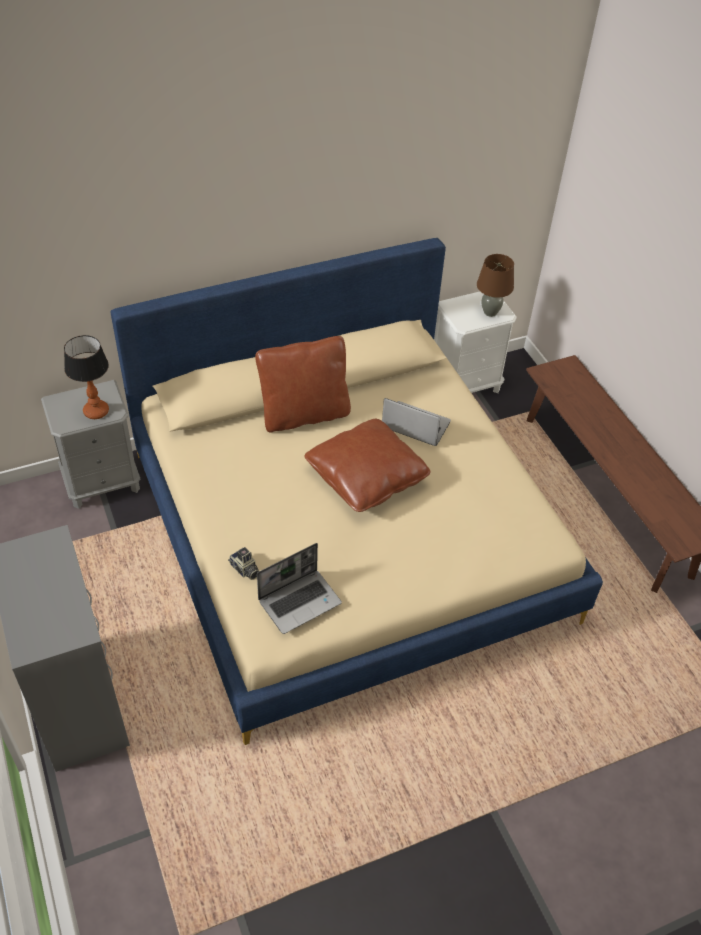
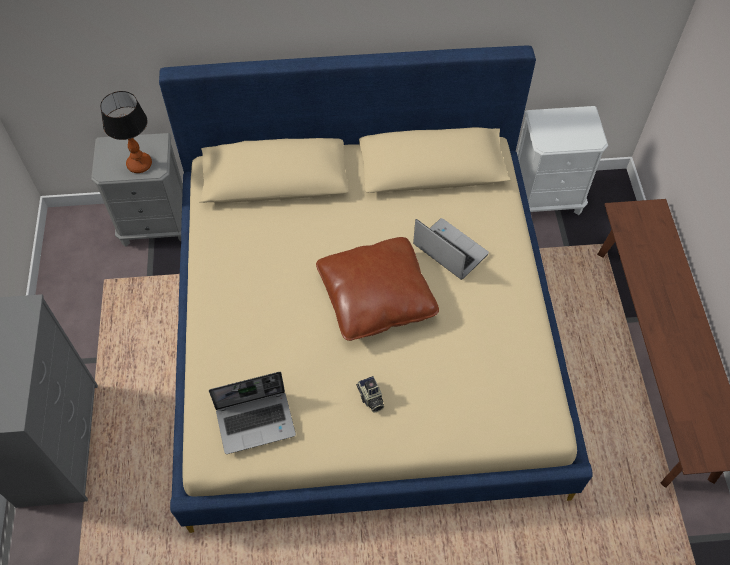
camera: 20 degrees right, 10 degrees up
(245, 570) = (217, 371): camera -> camera (370, 398)
(304, 414) = (341, 211): brown pillow -> none
(490, 312) = (579, 134): brown table lamp -> none

